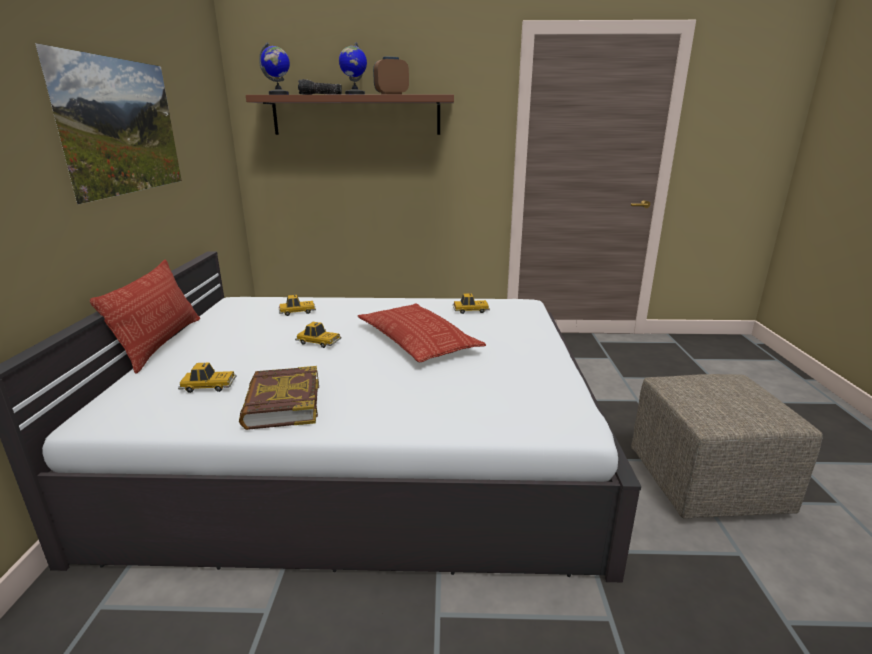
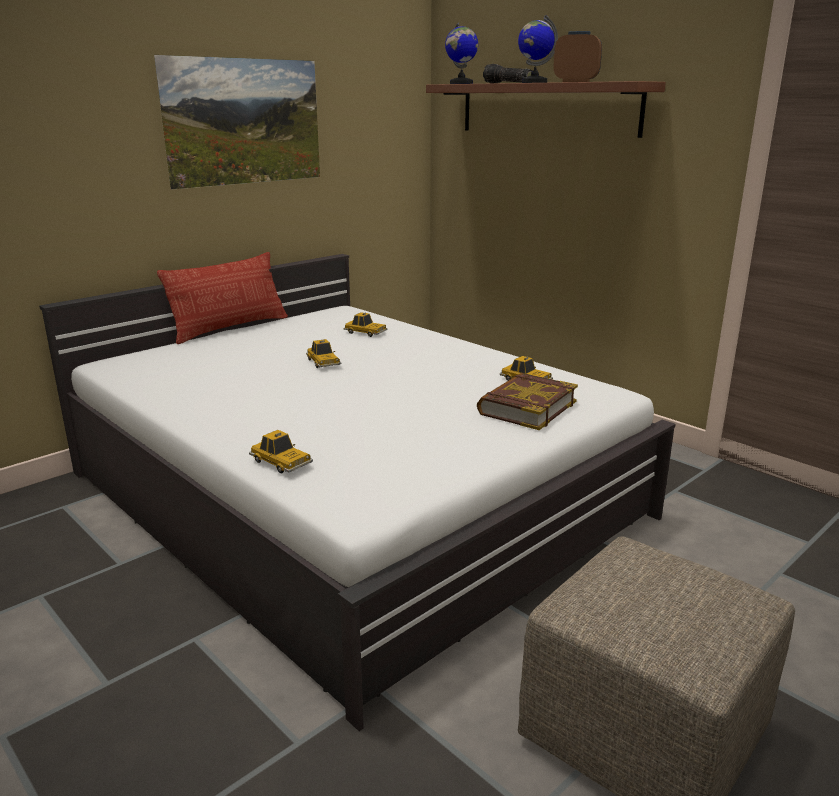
camera: 45 degrees right, 0 degrees up
(208, 386) = (193, 367): toy car -> toy car (281, 462)
(282, 404) = (203, 396): book -> book (526, 407)
(417, 340) = (403, 389): pillow -> none

